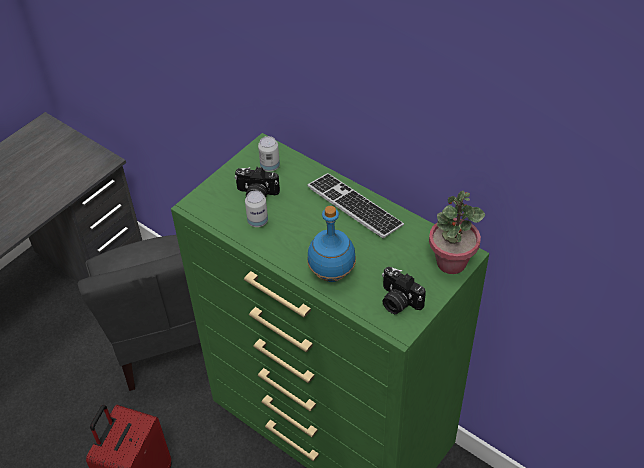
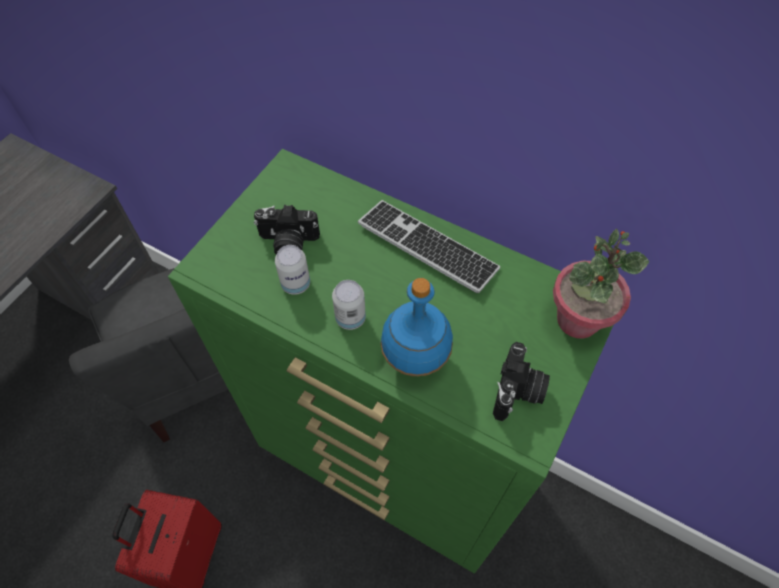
camera: 10 degrees left, 10 degrees up
(270, 166) = (300, 197): can -> can (350, 318)
(398, 301) = (518, 392): camera -> camera turned 105 degrees counterclockwise

